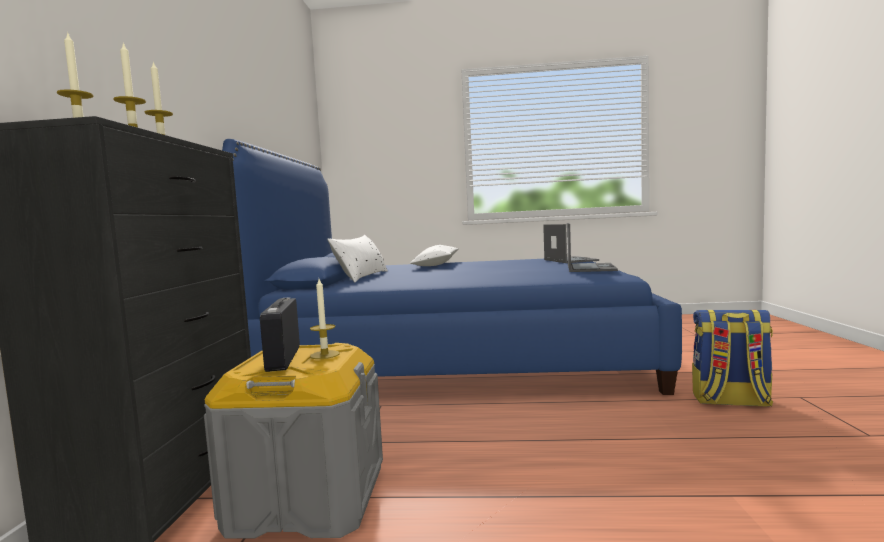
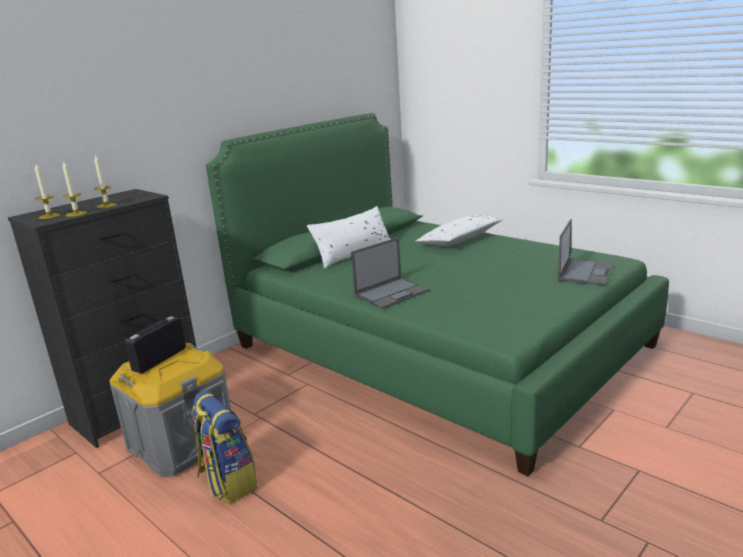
camera: 40 degrees right, 15 degrees up
(324, 355) = (178, 364): candle -> none
(455, 356) = (436, 346): blue bed -> green bed
(590, 268) = (524, 309): laptop -> laptop (392, 293)
(730, 401) = (563, 509): backpack -> backpack (227, 482)

